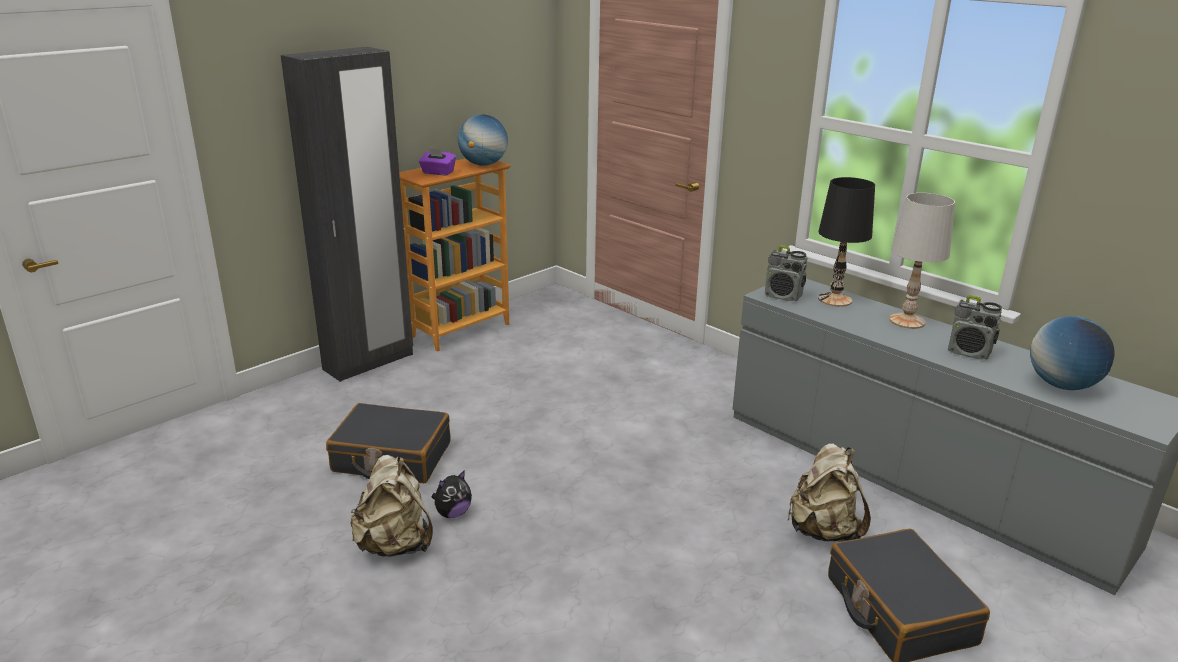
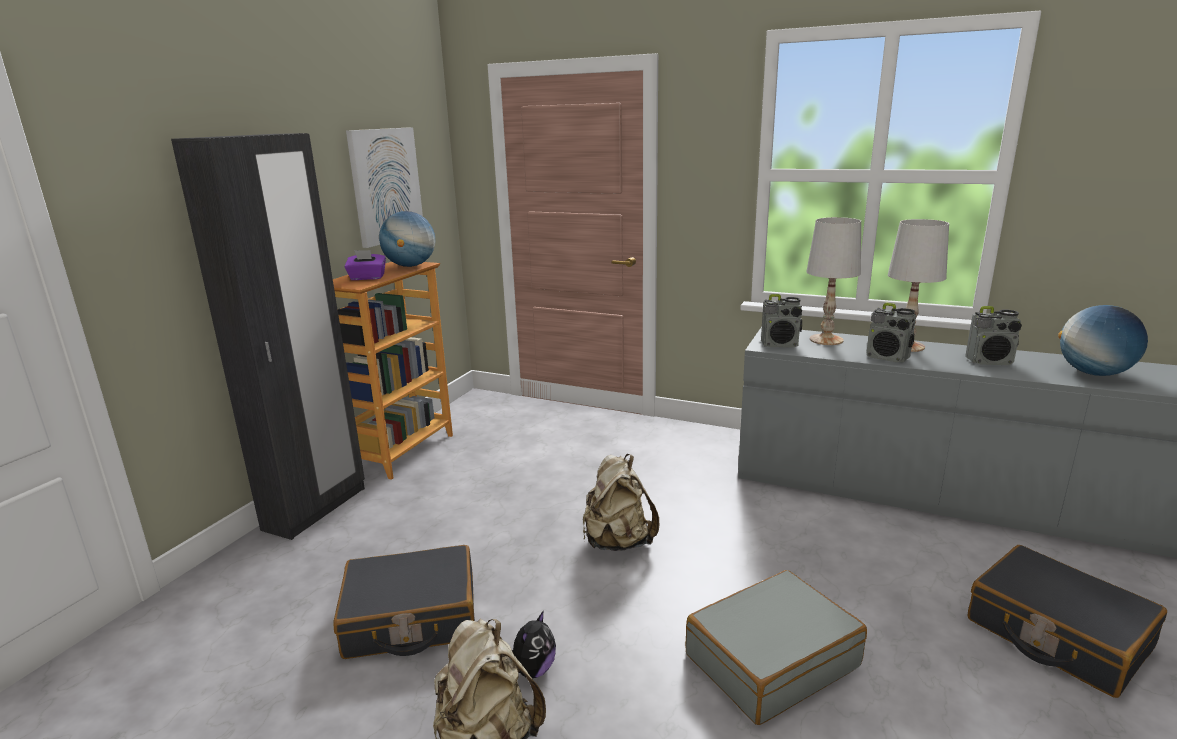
camera: 20 degrees left, 5 degrees down
(476, 87) = (385, 185): none -> picture
(632, 557) = (771, 660): none -> grey suitcase
(823, 531) = (916, 570): beige backpack -> beige backpack (617, 542)
(835, 299) = (826, 339): black table lamp -> white table lamp
(870, 329) = (887, 358): none -> radio

